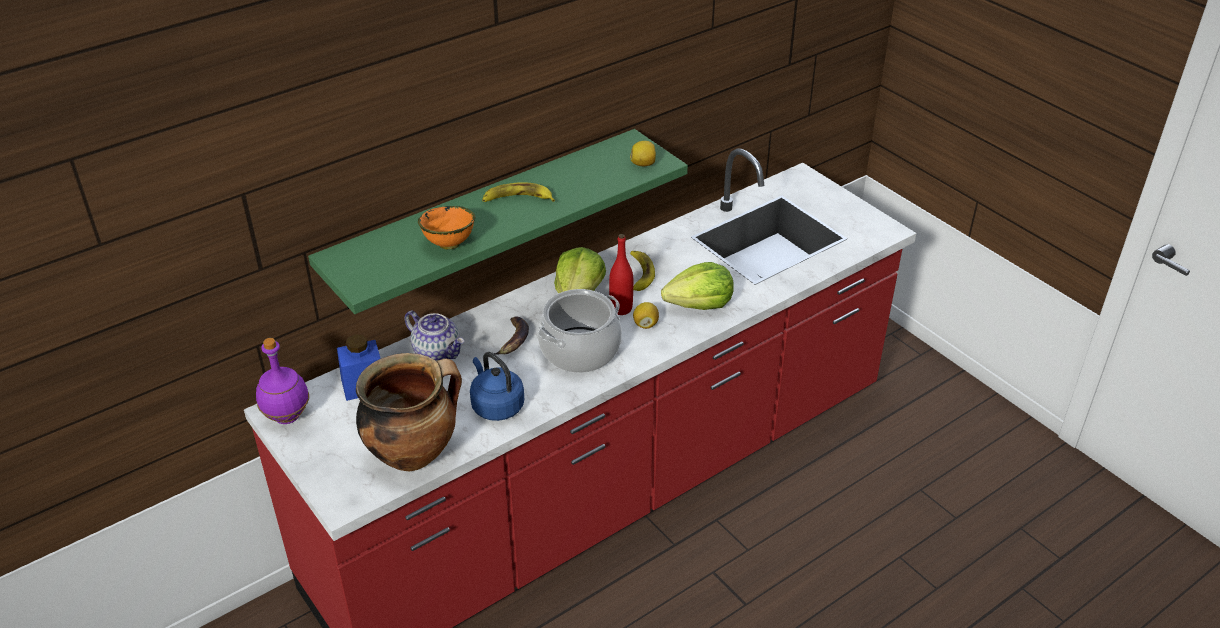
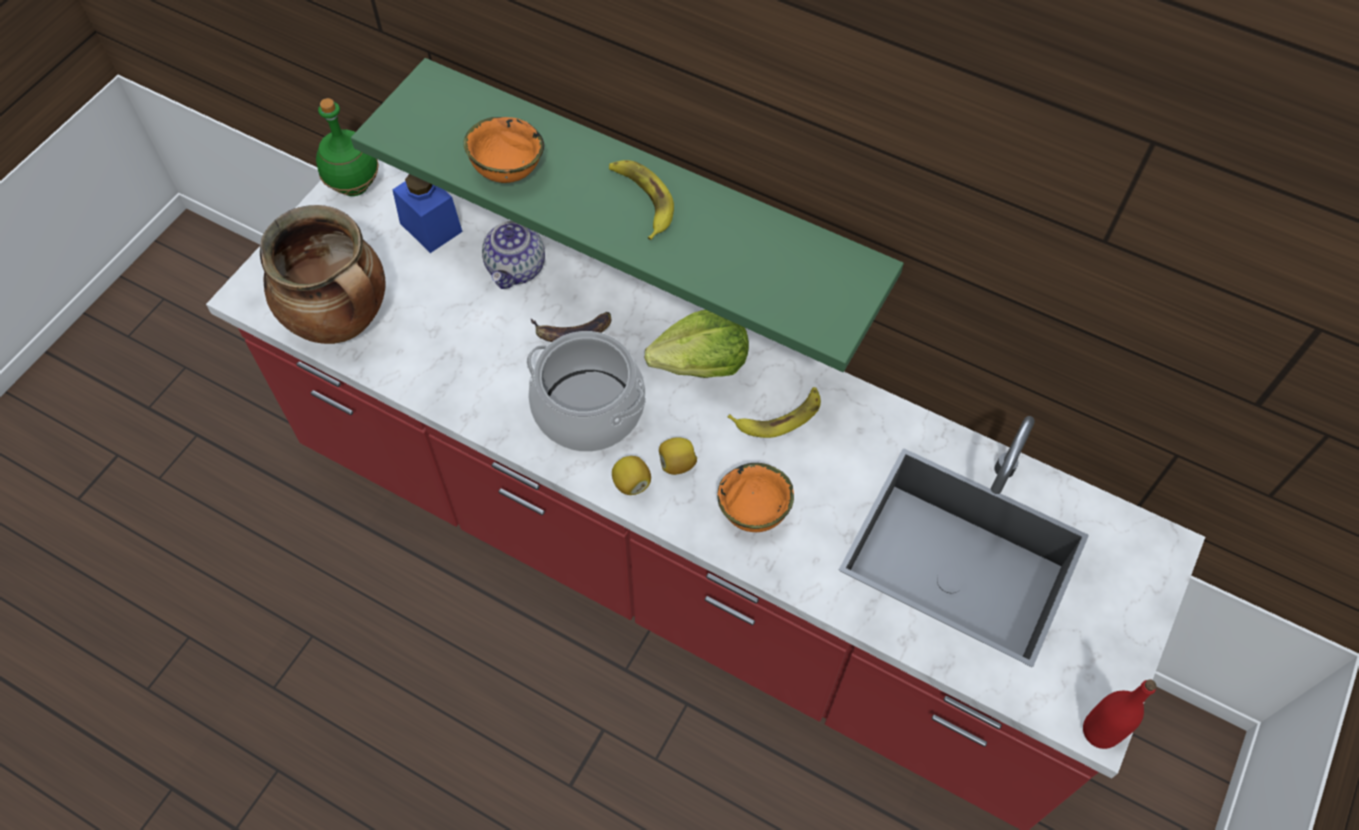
camera: 65 degrees right, 20 degrees up
(286, 417) = (354, 186): purple bottle -> green bottle
(496, 405) = (450, 364): blue kettle -> none
(621, 308) = (694, 423): red bottle -> red bottle (1100, 731)
(643, 164) = (811, 307): lemon -> lemon (631, 483)
(700, 304) = (752, 514): lettuce -> orange bowl

